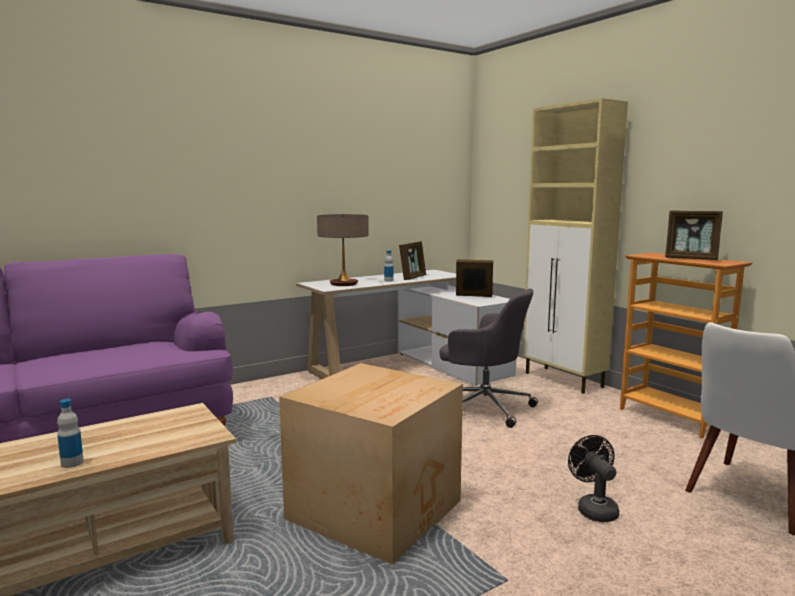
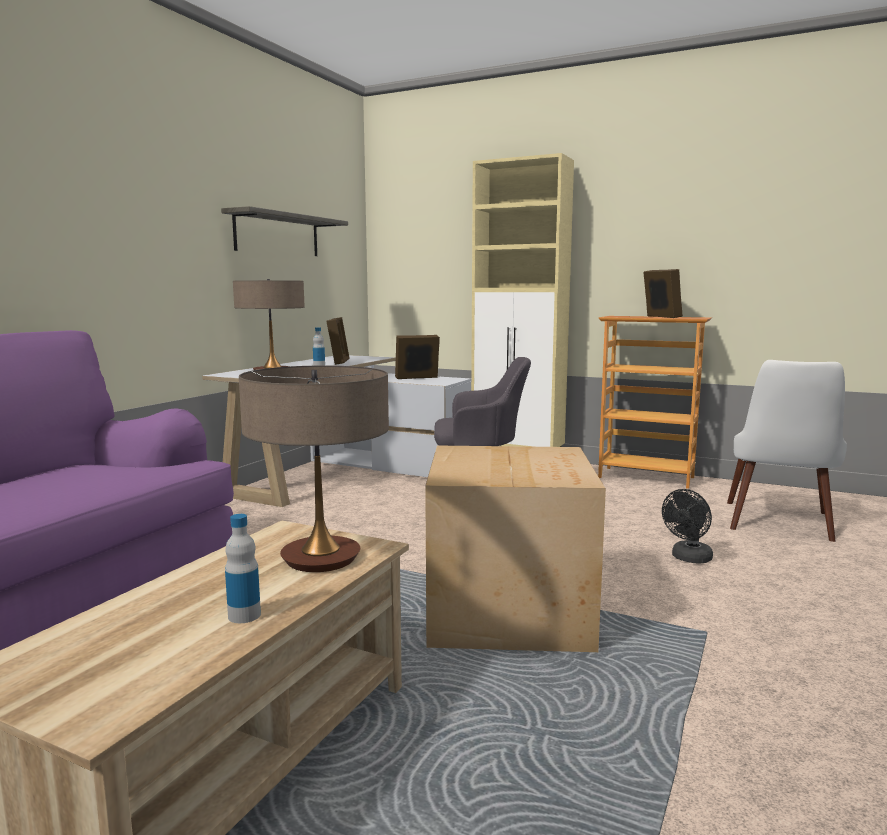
camera: 30 degrees left, 0 degrees up
(170, 436) = (320, 559): none -> table lamp
(374, 176) = (277, 234): none -> shelf
(594, 508) = (688, 559): black fan -> black fan turned 90 degrees counterclockwise
(691, 259) = (661, 317): picture frame -> picture frame turned 105 degrees counterclockwise

